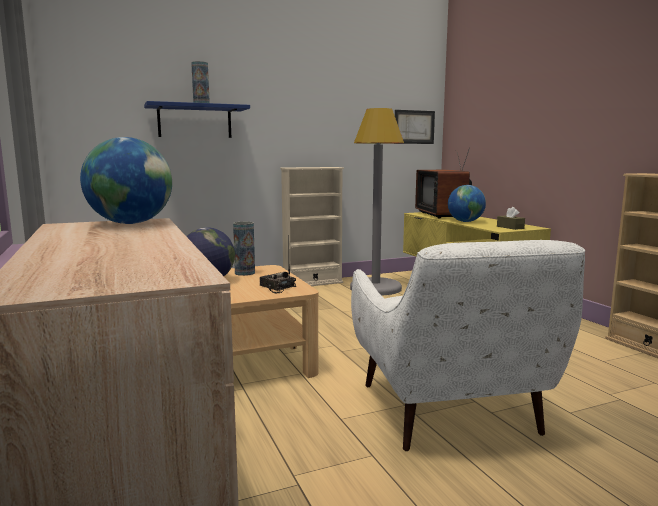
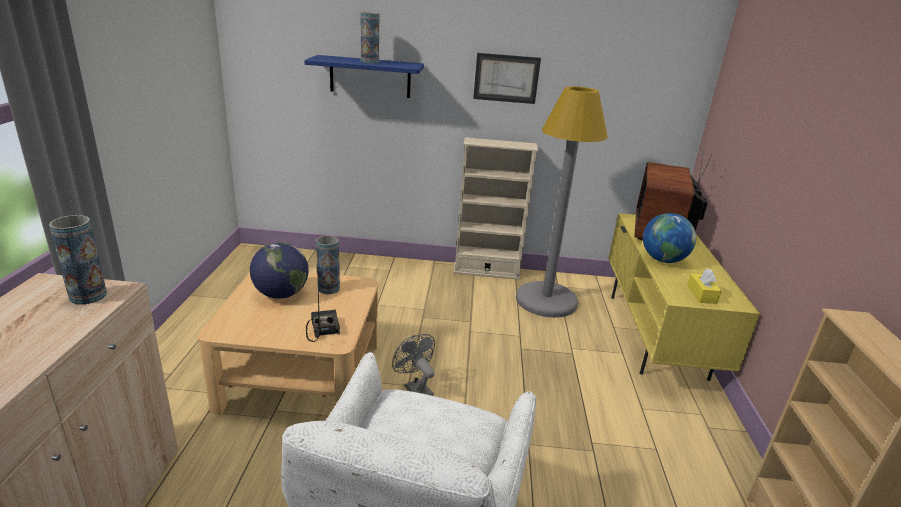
camera: 25 degrees right, 15 degrees up
(131, 223) = (88, 296): globe -> vase
(342, 345) = (415, 388): none -> grey fan
(414, 127) = (661, 101): picture -> picture (506, 78)
(510, 227) = (701, 294): brown tissue box -> yellow tissue box

